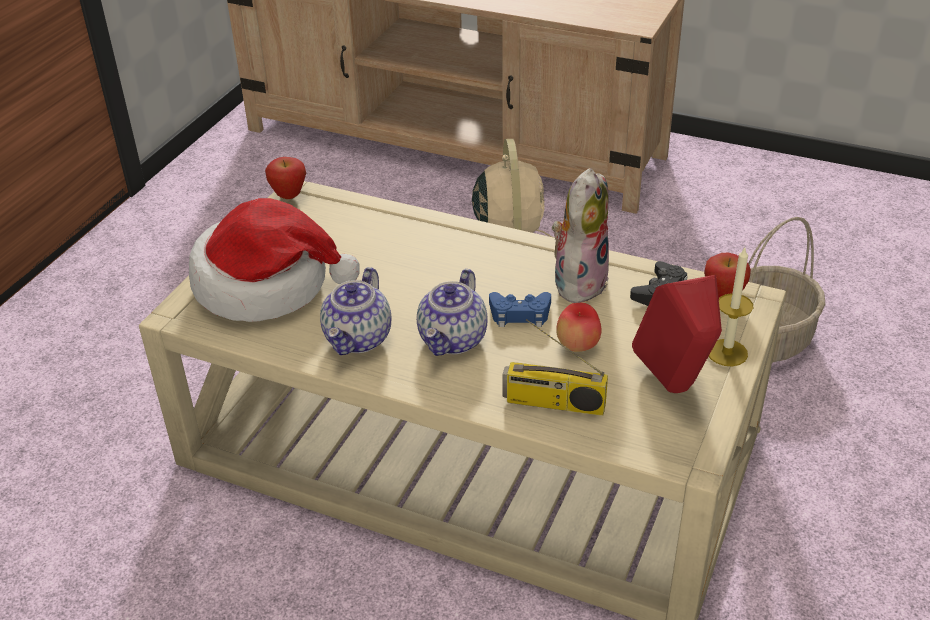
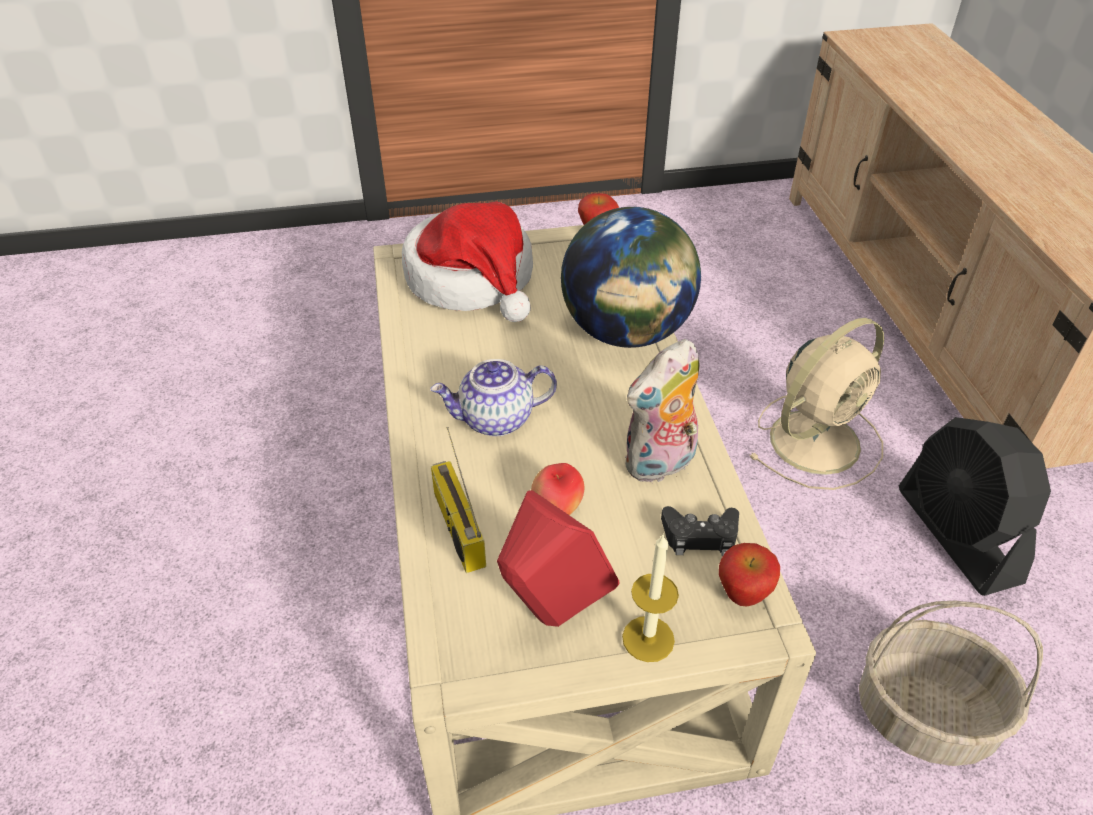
camera: 55 degrees right, 5 degrees up
(359, 339) = (447, 362): teapot -> none
(427, 234) = (626, 332): none -> globe
(520, 314) = (570, 446): blue game controller -> none
(578, 281) = (660, 465): plush toy -> plush toy turned 150 degrees clockwise
(647, 247) = (957, 535): none -> black fan

